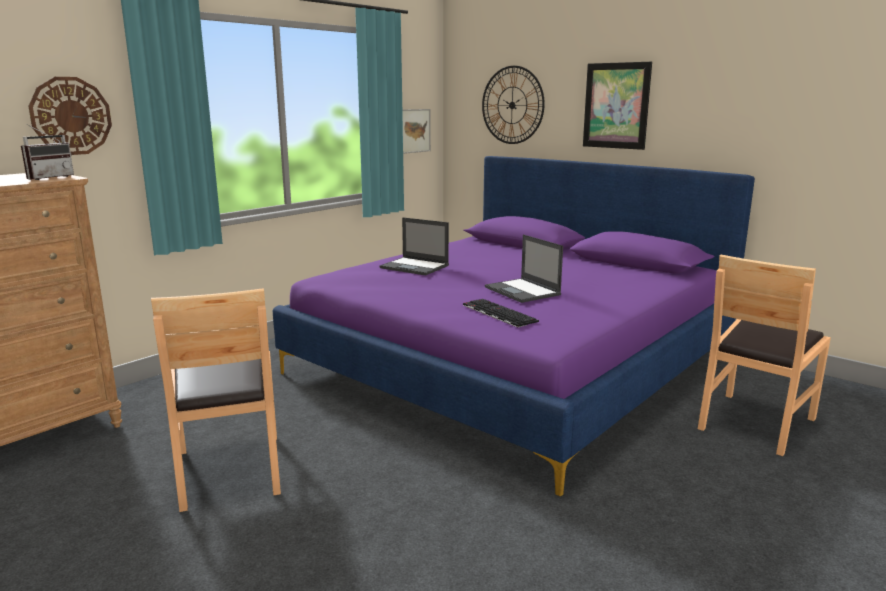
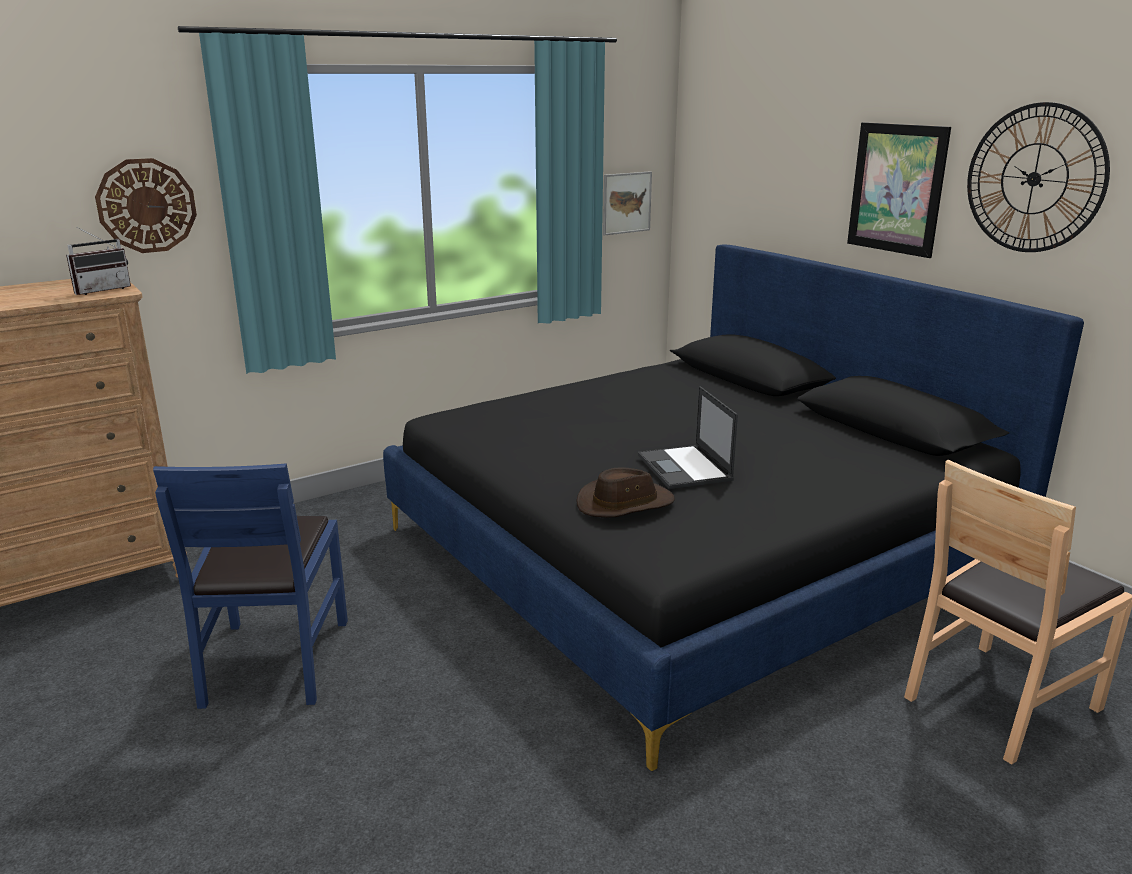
camera: 15 degrees right, 5 degrees up
(229, 470) = (274, 661): brown chair -> blue chair
(415, 267) = (567, 410): laptop -> none
(497, 313) = (625, 504): keyboard -> brown hat
(512, 105) = (759, 174): wall clock -> wall clock (1034, 179)
(513, 364) = (694, 552): purple bed -> black bed

